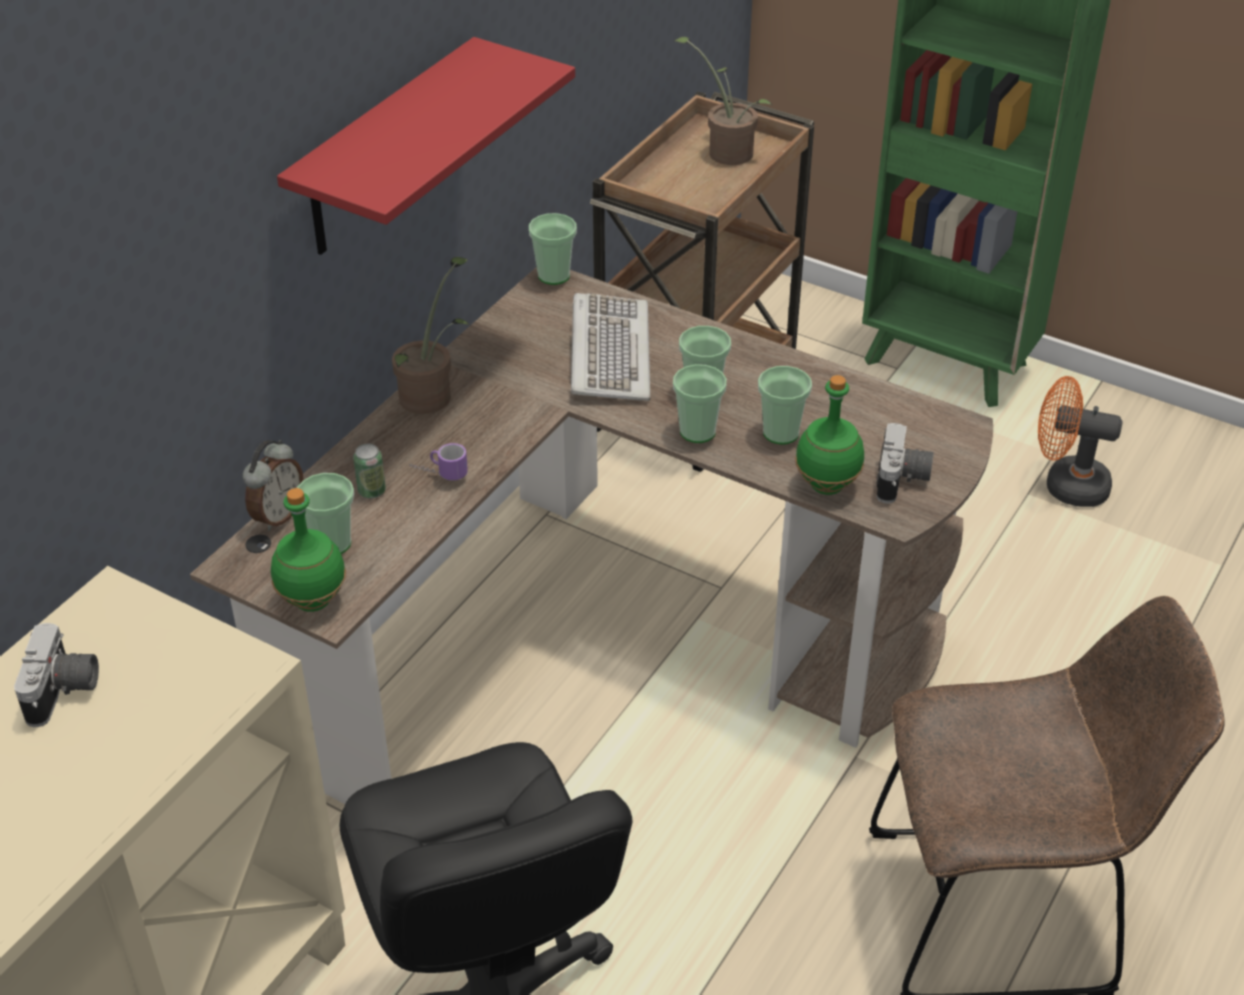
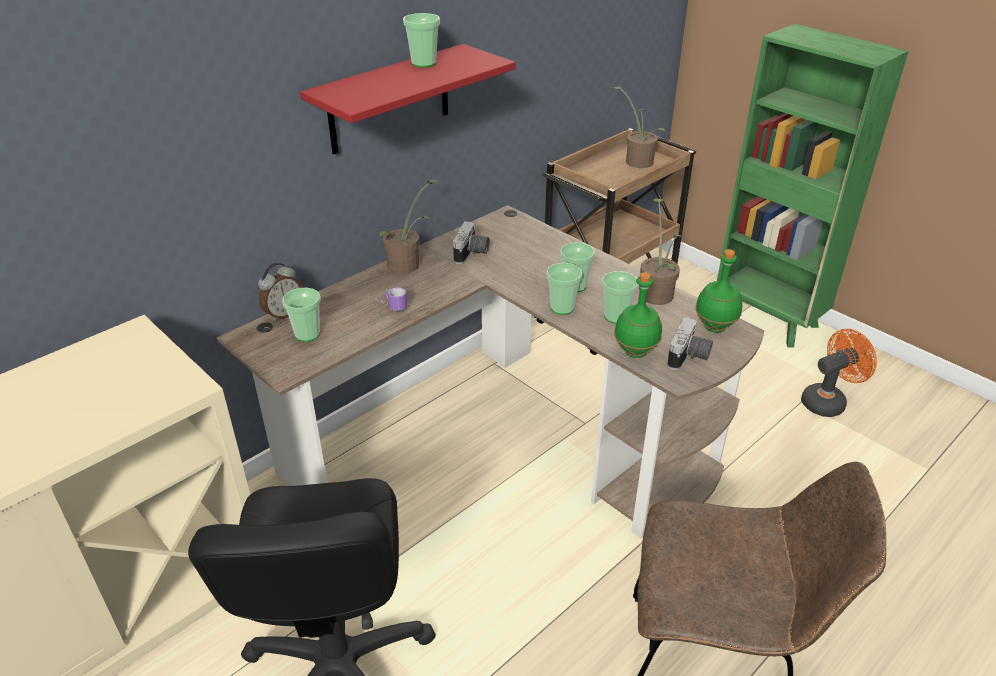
camera: 15 degrees right, 5 degrees down
(64, 692) = (70, 381): camera -> camera (472, 254)
(312, 601) = (277, 365): green bottle -> green bottle (714, 327)
(372, 491) = (346, 309): can -> none
(554, 275) = (509, 213): cup -> cup (423, 63)
(608, 352) = (524, 257): keyboard -> none
(825, 381) = (656, 292): none -> potted plant
(1065, 485) = (828, 401): orange fan -> orange fan turned 120 degrees clockwise

